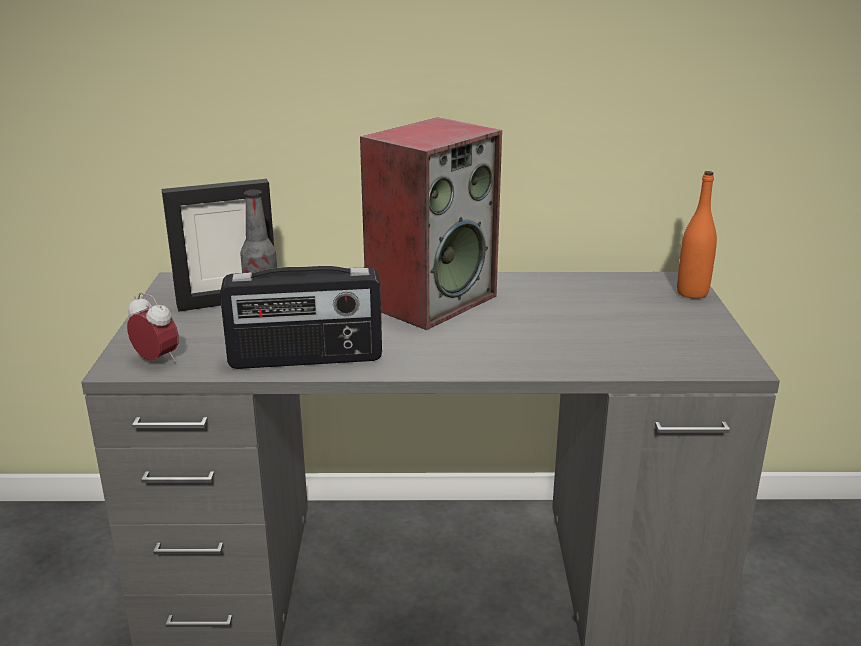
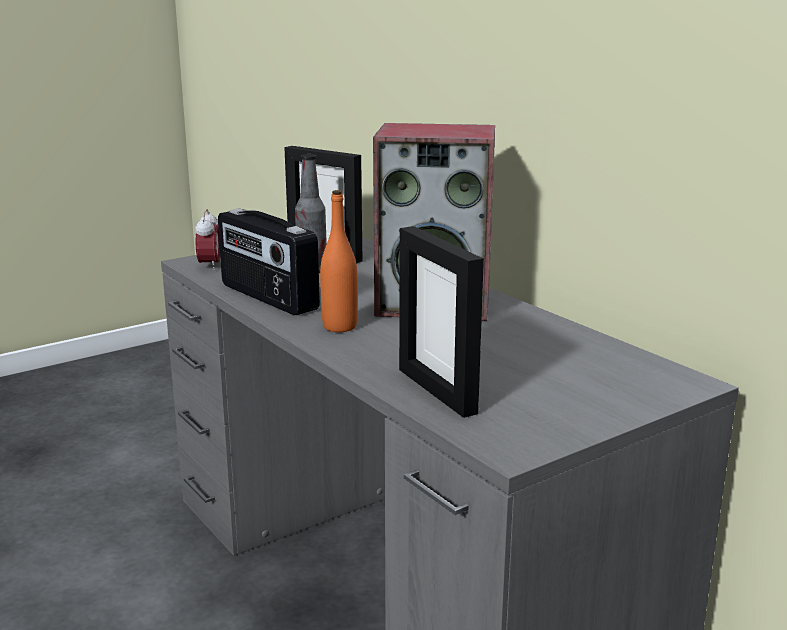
camera: 55 degrees right, 5 degrees down
(614, 355) = (439, 390): none -> picture frame
(692, 293) = (662, 394): orange bottle -> orange bottle (339, 326)

